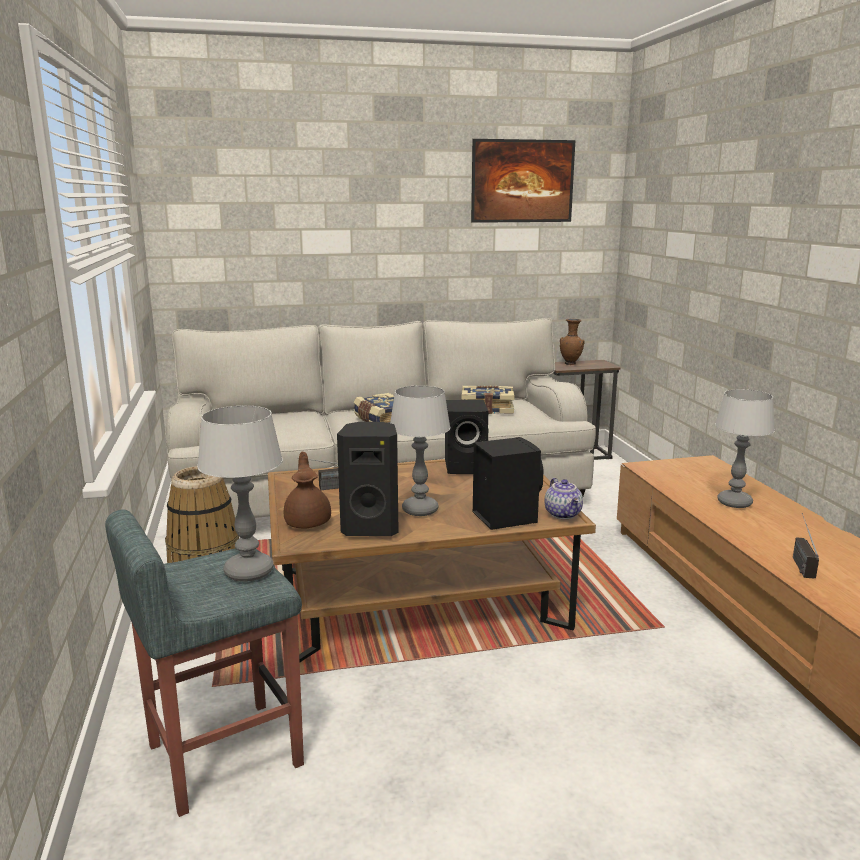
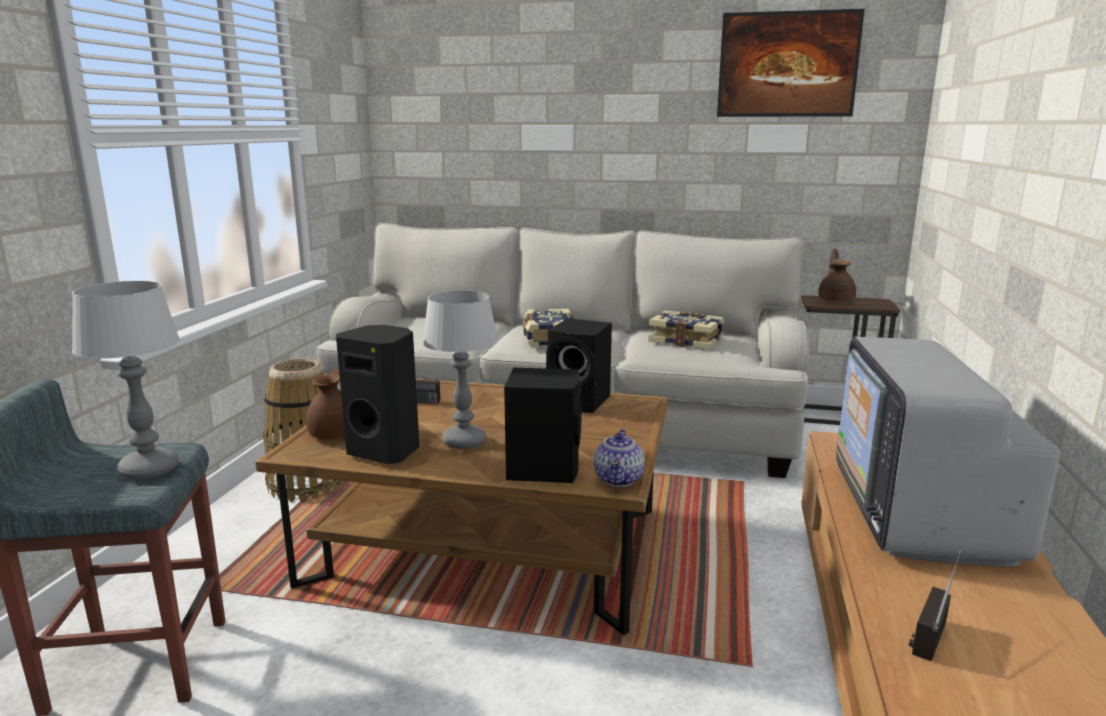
camera: 25 degrees right, 0 degrees up
(571, 364) = (836, 300): brown vase -> brown teapot
(735, 503) = (920, 514): table lamp -> television

